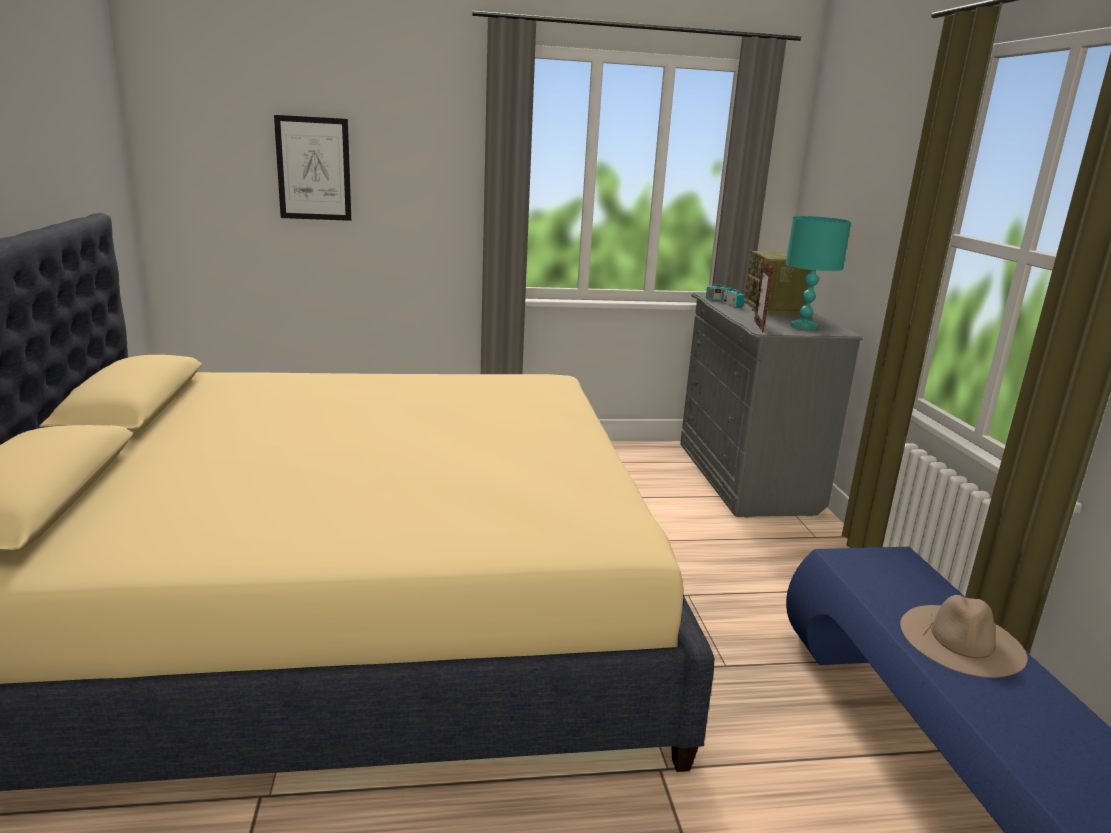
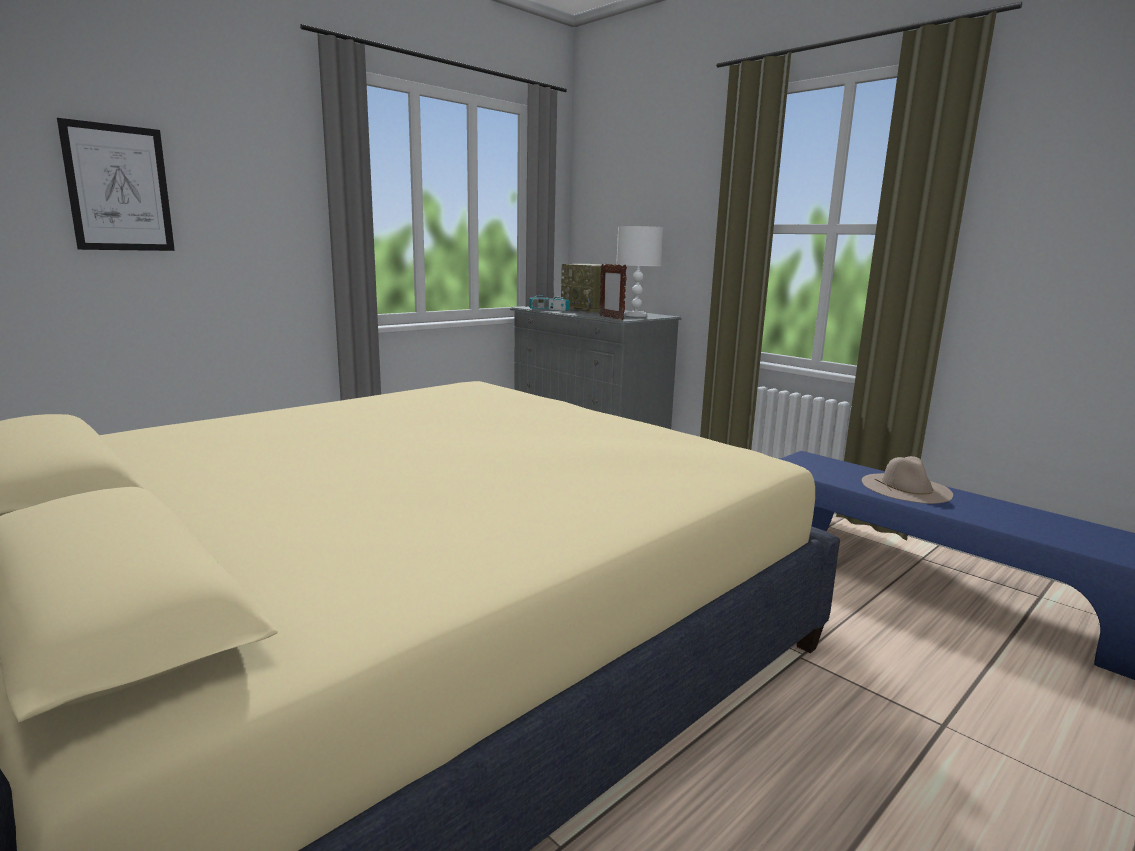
camera: 35 degrees left, 5 degrees down
(804, 326) = (636, 315): turquoise table lamp -> white table lamp

